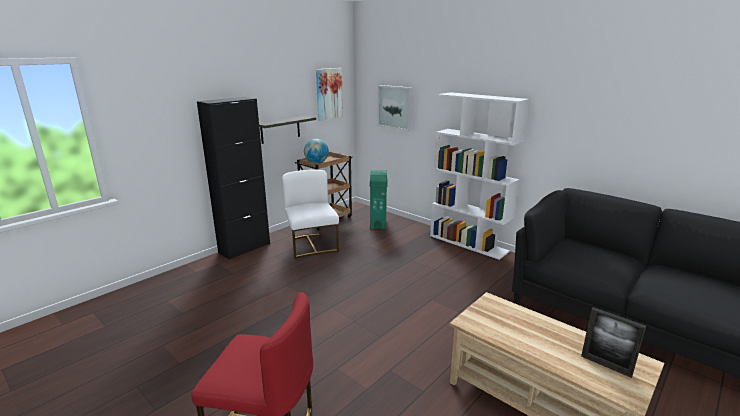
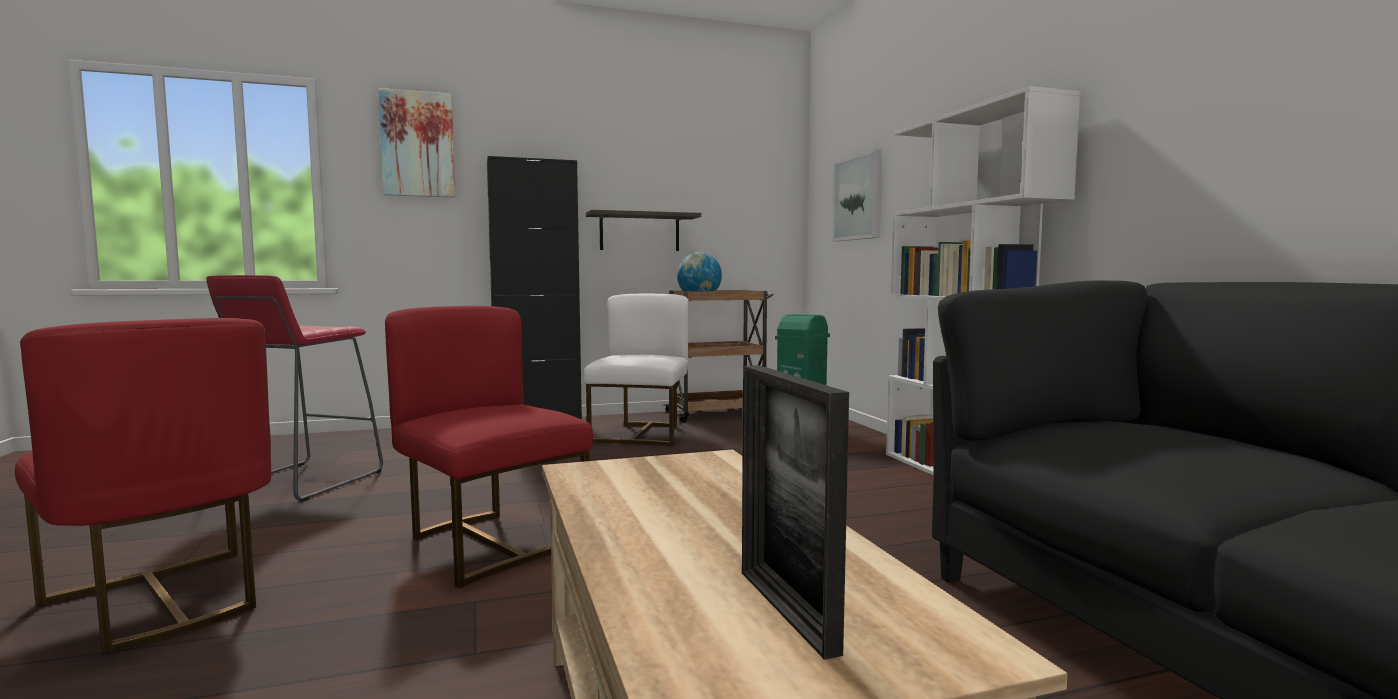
camera: 30 degrees right, 15 degrees down
(186, 331) = (299, 481): none -> red stool
(328, 94) = (748, 185): picture -> picture (418, 144)
(350, 339) = (491, 543): none -> red chair

